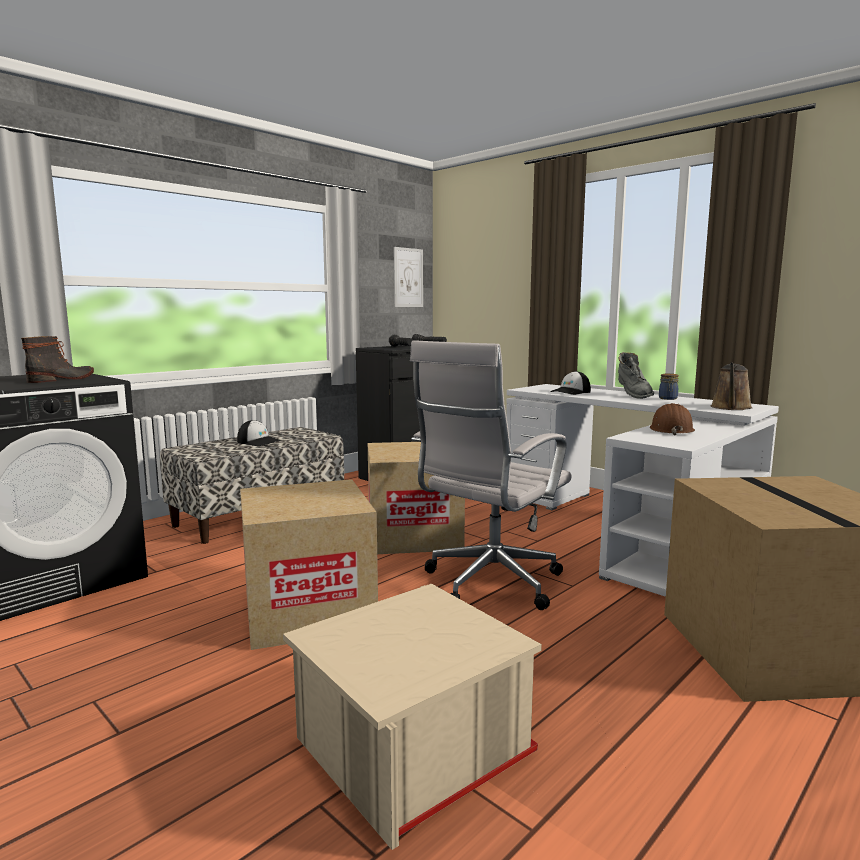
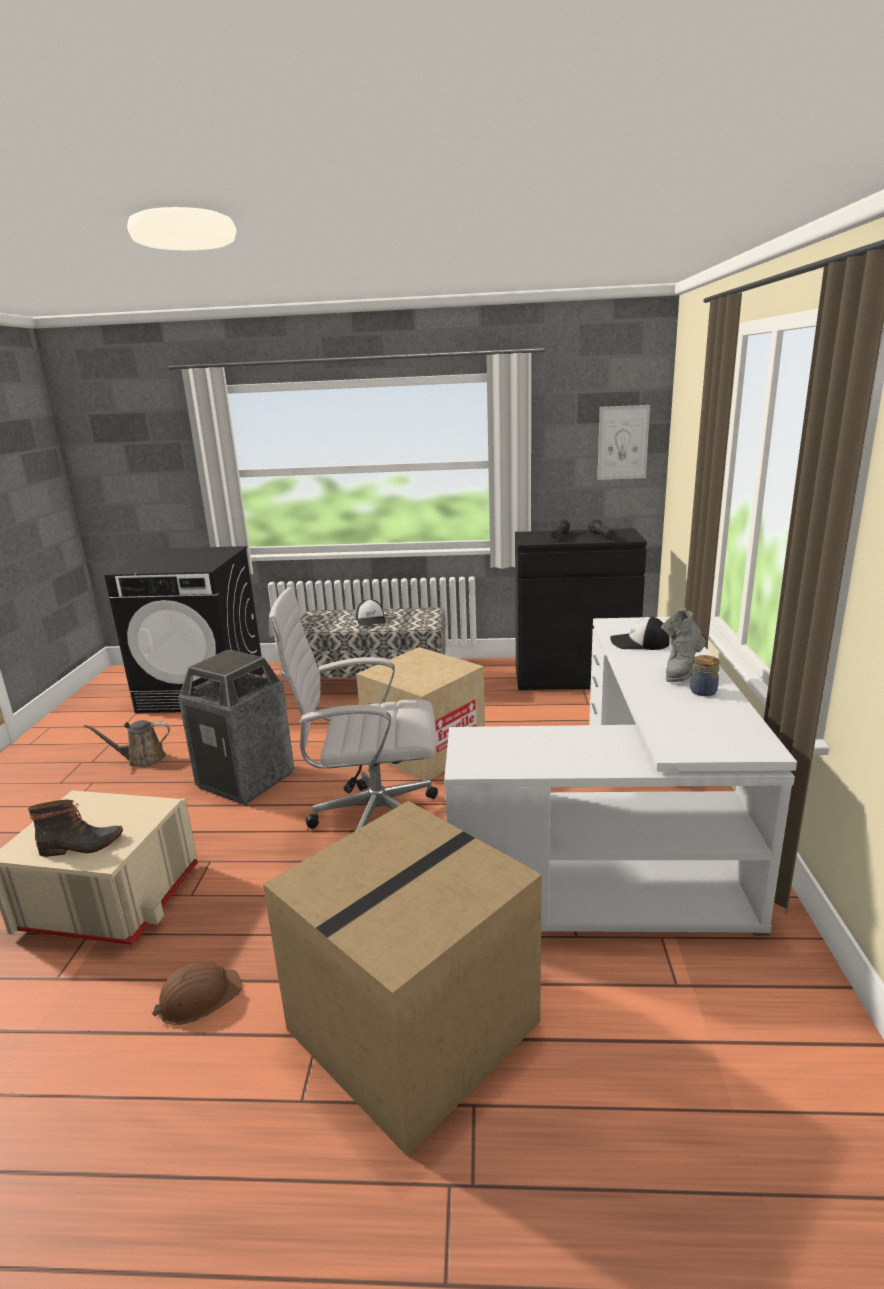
camera: 50 degrees right, 10 degrees up
(62, 379) = (197, 560): boot -> boot (81, 846)
(308, 610) = (246, 780): cardboard box -> trash can
(670, 429) = (550, 741): brown hard hat -> brown hard hat (199, 998)
(731, 408) = (701, 738): brown watering can -> brown watering can (142, 759)

